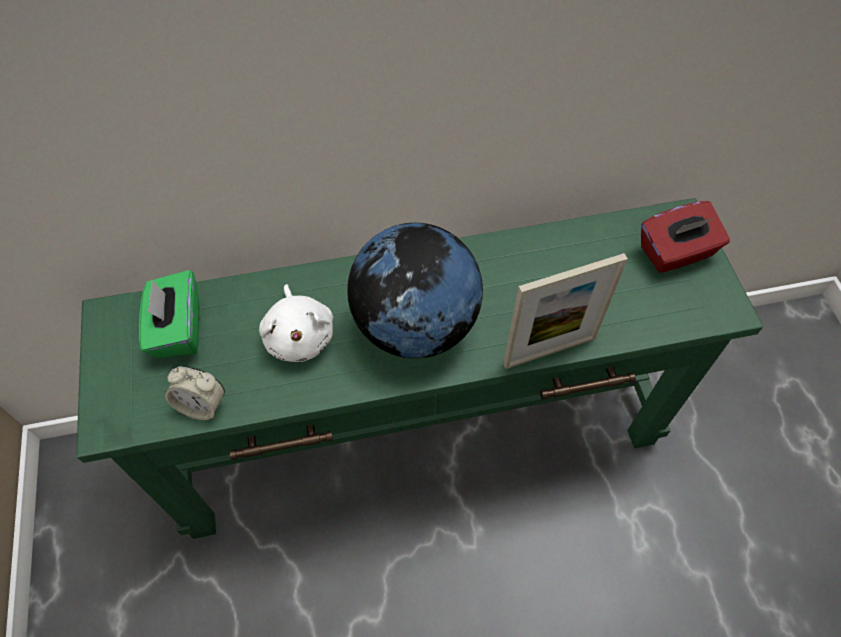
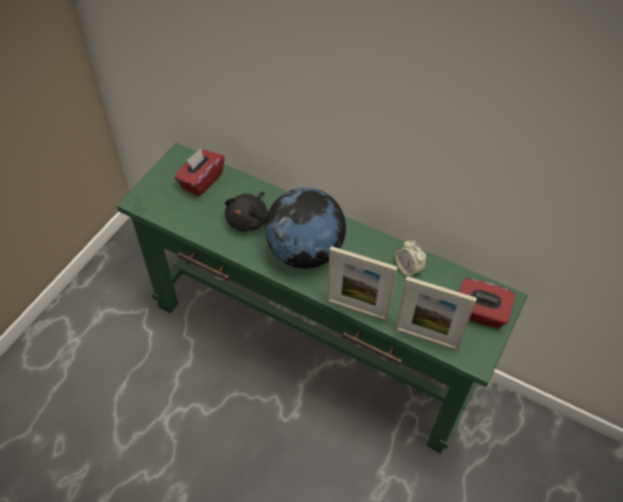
camera: 40 degrees right, 5 degrees down
(177, 329) = (201, 181): green tissue box -> red tissue box
(202, 405) = (181, 220): alarm clock -> alarm clock (408, 269)
(299, 335) = (249, 220): white plush toy -> black plush toy
(656, 326) = (426, 338): none -> picture frame

